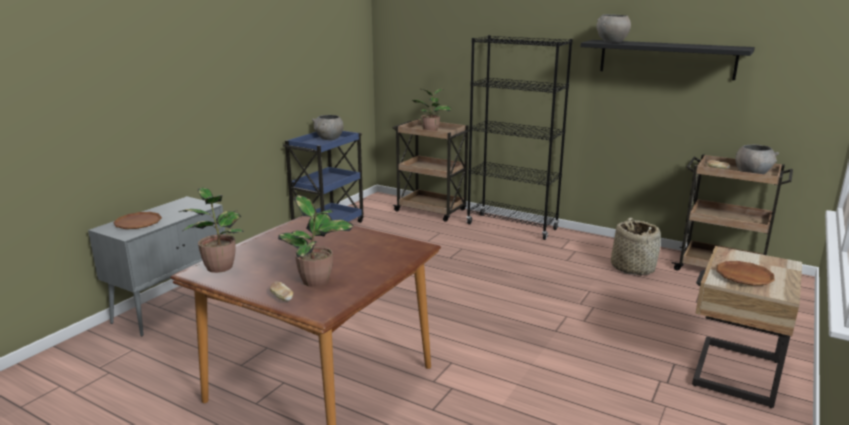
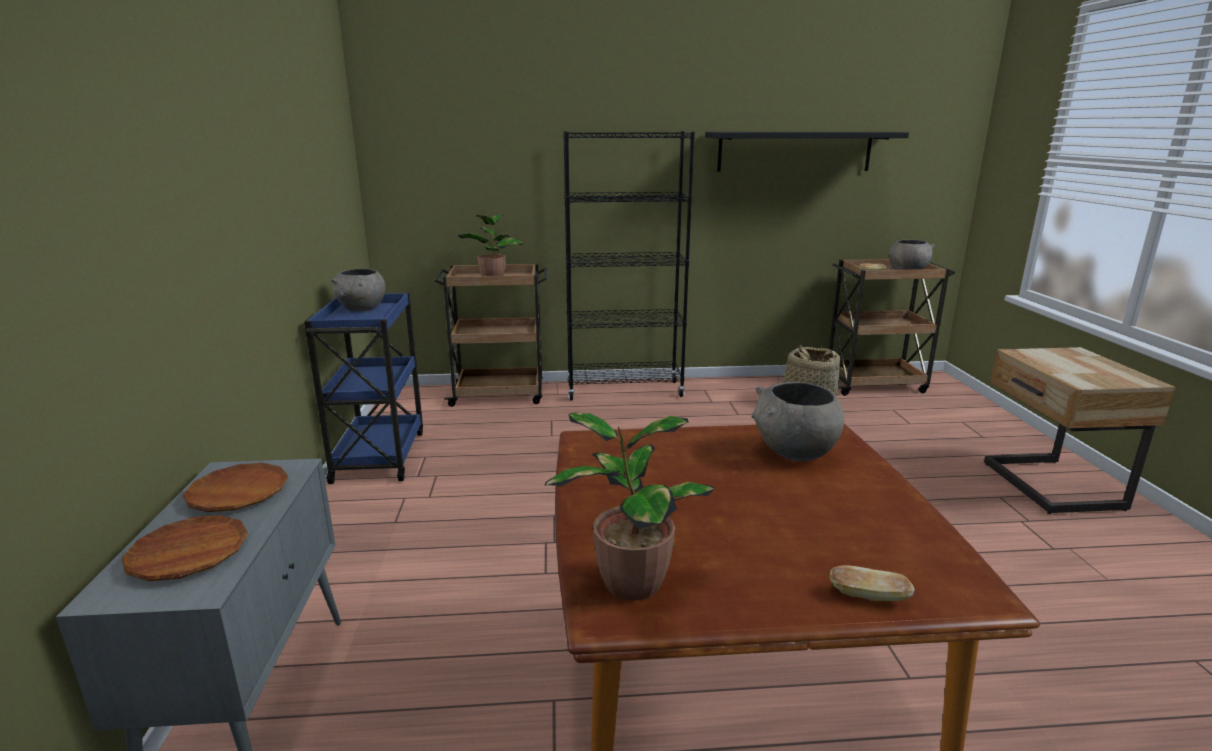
camera: 35 degrees left, 0 degrees up
(317, 281) = (841, 539): potted plant -> none
(611, 42) = (743, 131): grey bowl -> grey bowl (794, 453)
(744, 277) = (1088, 373): brown plate -> brown plate (238, 493)

